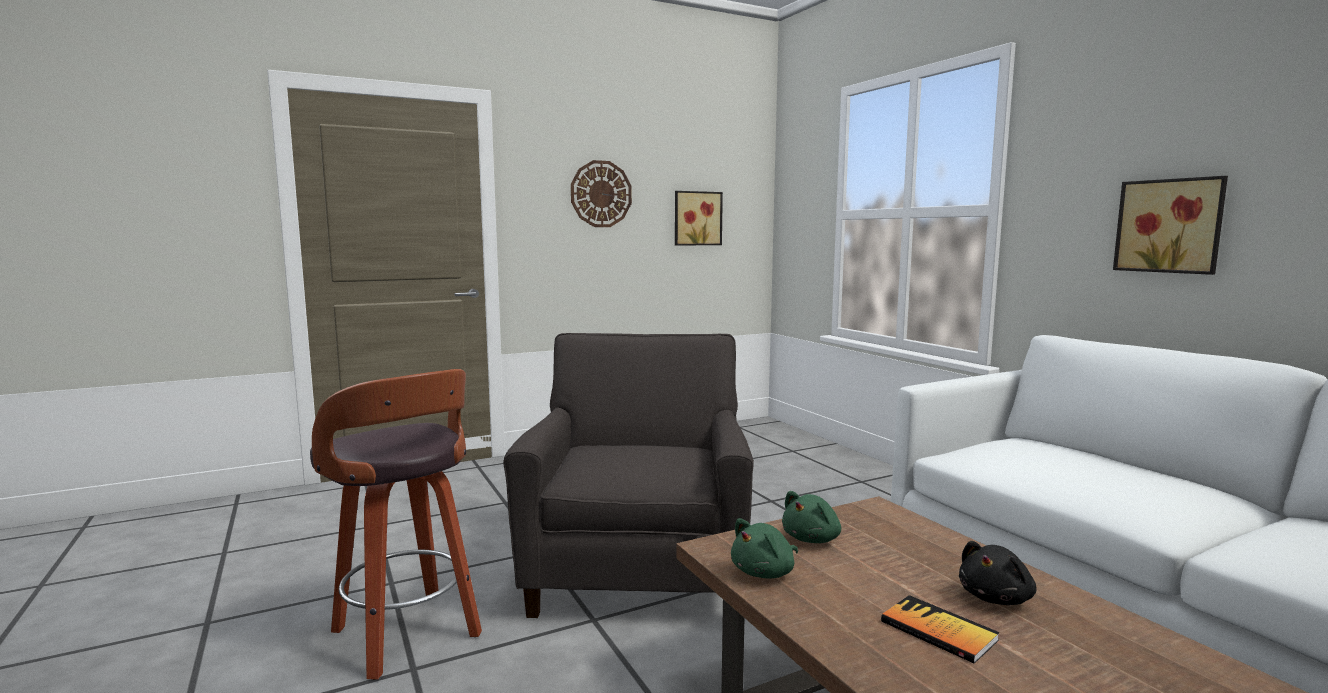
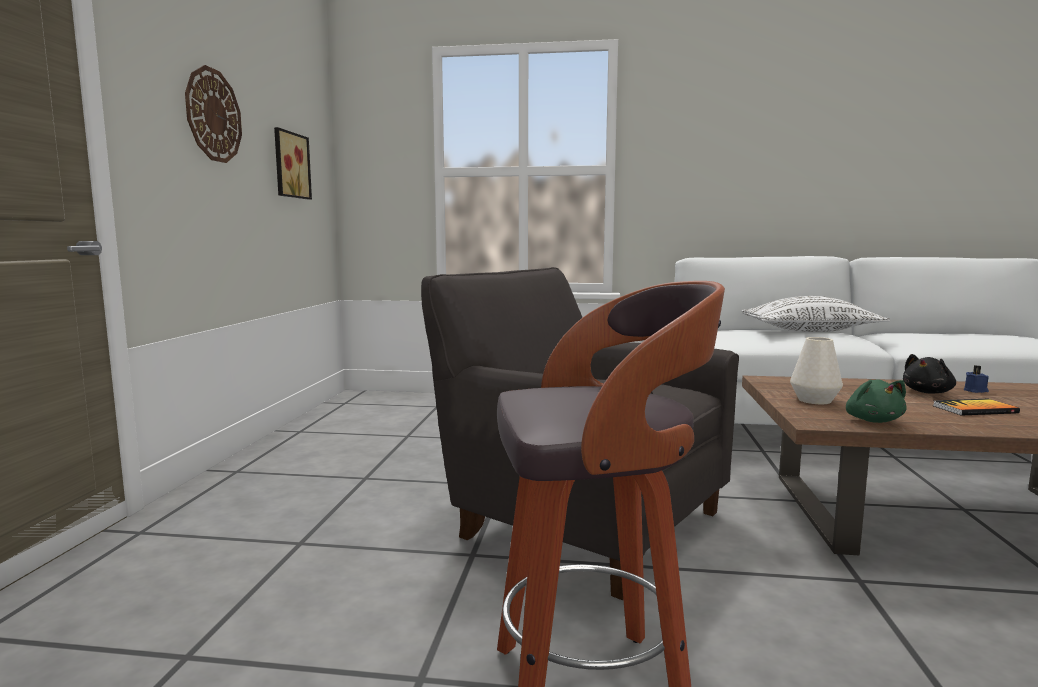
camera: 55 degrees left, 0 degrees up
(813, 539) = (814, 400): green plush toy -> white vase
(996, 598) = (928, 392): black plush toy -> black plush toy turned 60 degrees clockwise
(1087, 632) = (976, 391): none -> blue candle
(1142, 478) = (810, 331): none -> white pillow
(1170, 226) = (739, 182): picture -> none

